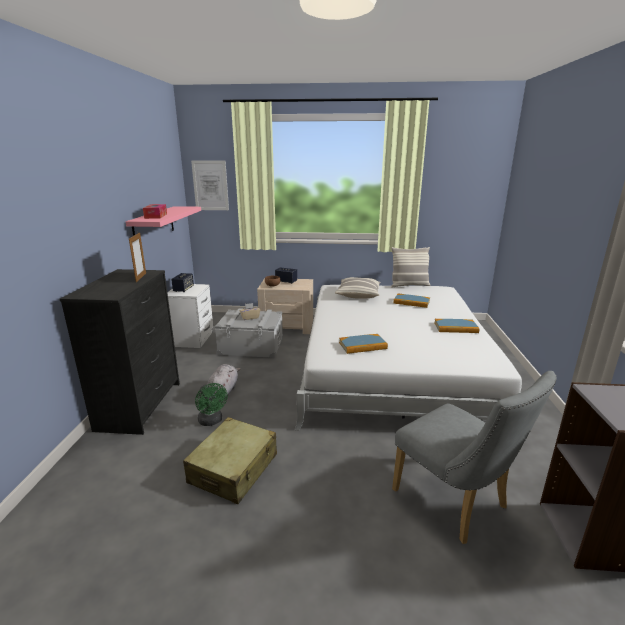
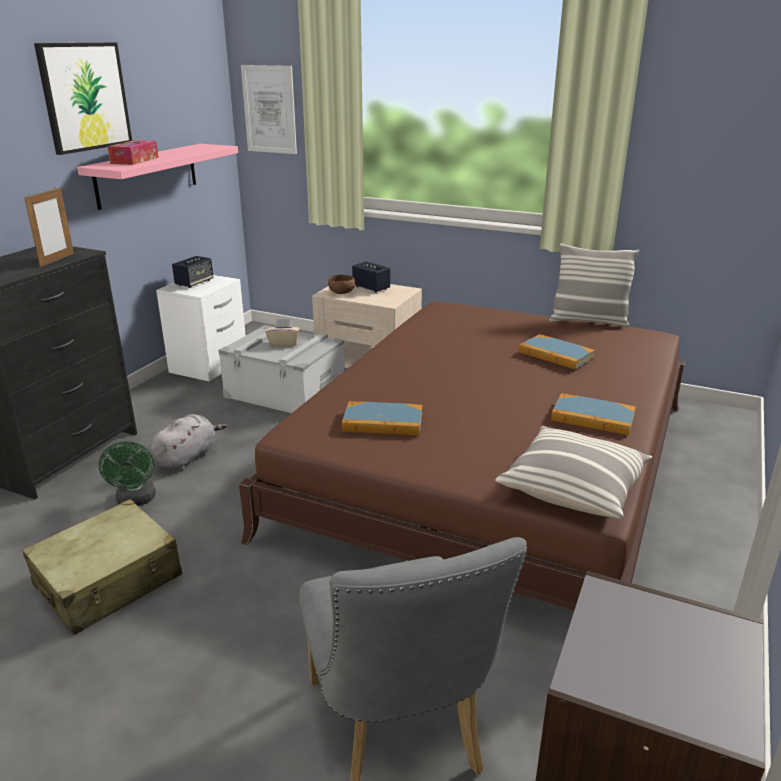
camera: 20 degrees right, 5 degrees up
(127, 178) = (85, 97): none -> picture
(358, 295) = (474, 327): pillow -> pillow (573, 488)
(392, 365) = (492, 466): white bed -> brown bed

